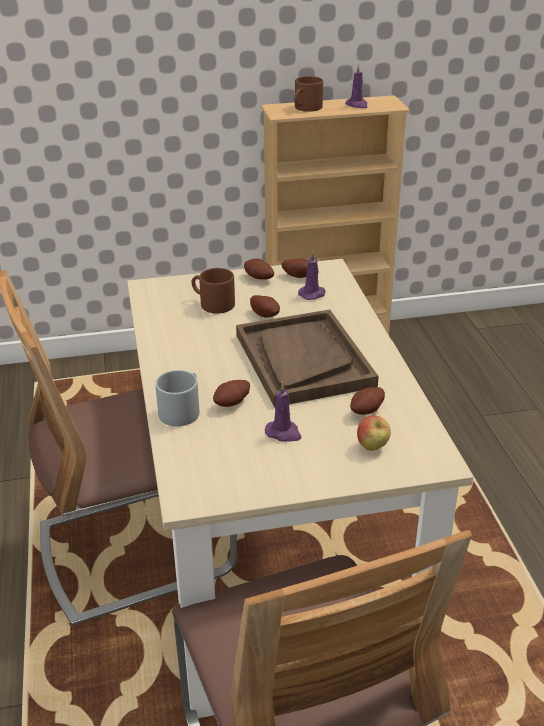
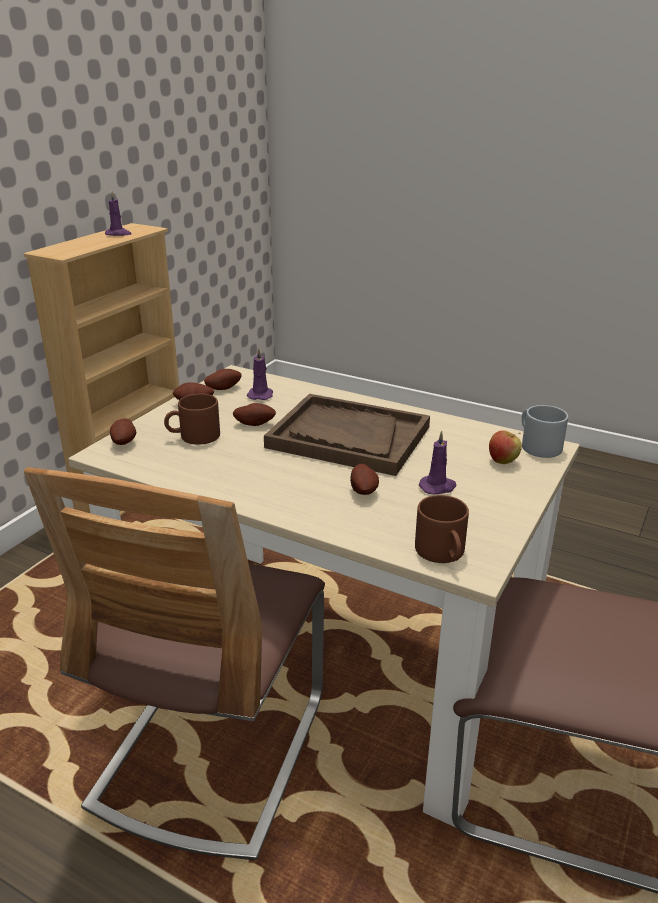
camera: 50 degrees left, 5 degrees down
(182, 409) = (337, 518): grey mug -> grey mug (536, 445)
(306, 108) = (78, 245): brown mug -> brown mug (444, 553)
(368, 411) = (455, 444): potato -> potato (125, 442)

